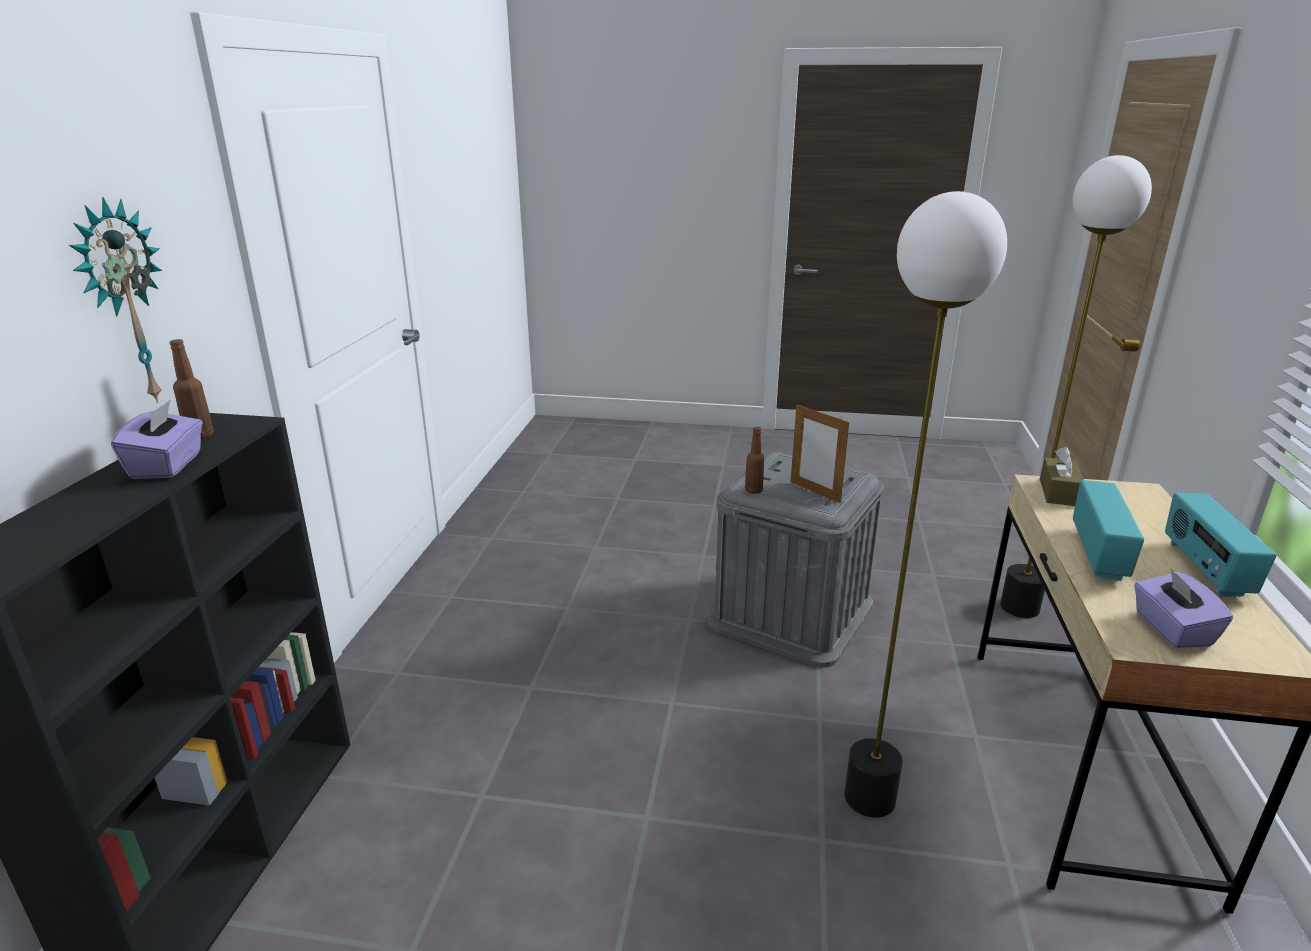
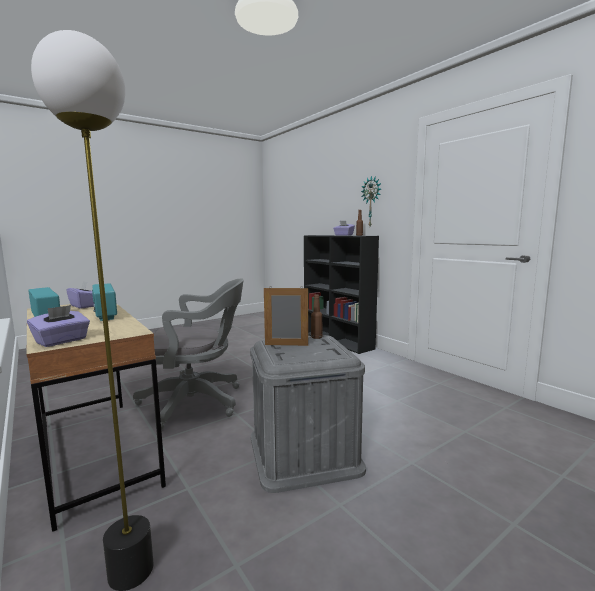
camera: 135 degrees right, 15 degrees down
(869, 797) = (197, 402): floor lamp -> grey office chair
(1059, 492) = (120, 330): brown tissue box -> none
(1131, 494) = (62, 341): none -> purple tissue box

